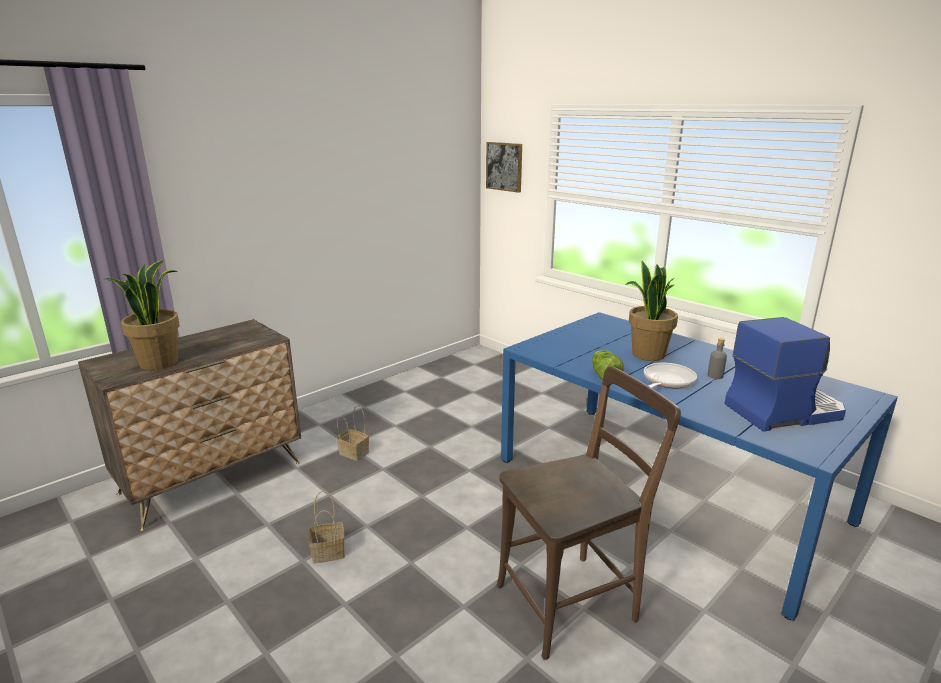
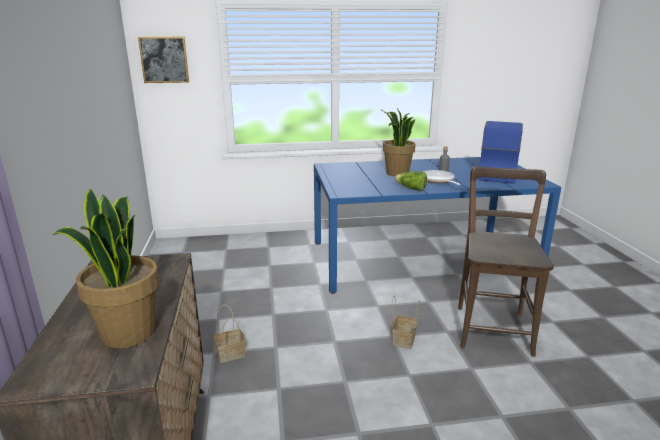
camera: 55 degrees left, 0 degrees up
(329, 552) = (360, 413): basket -> basket (403, 339)

